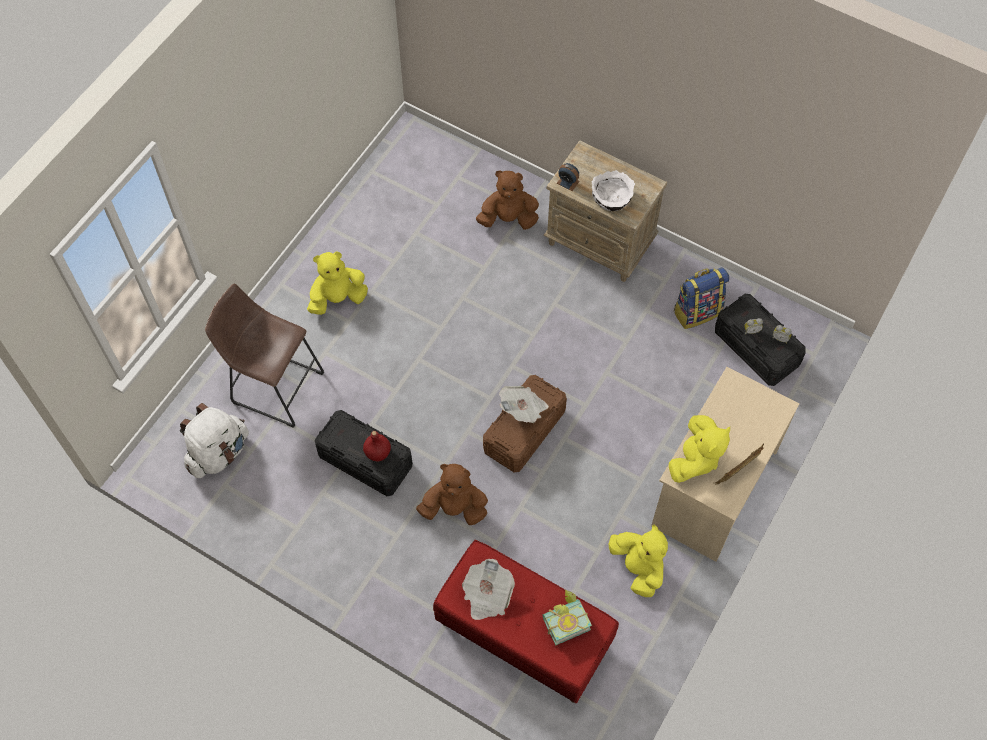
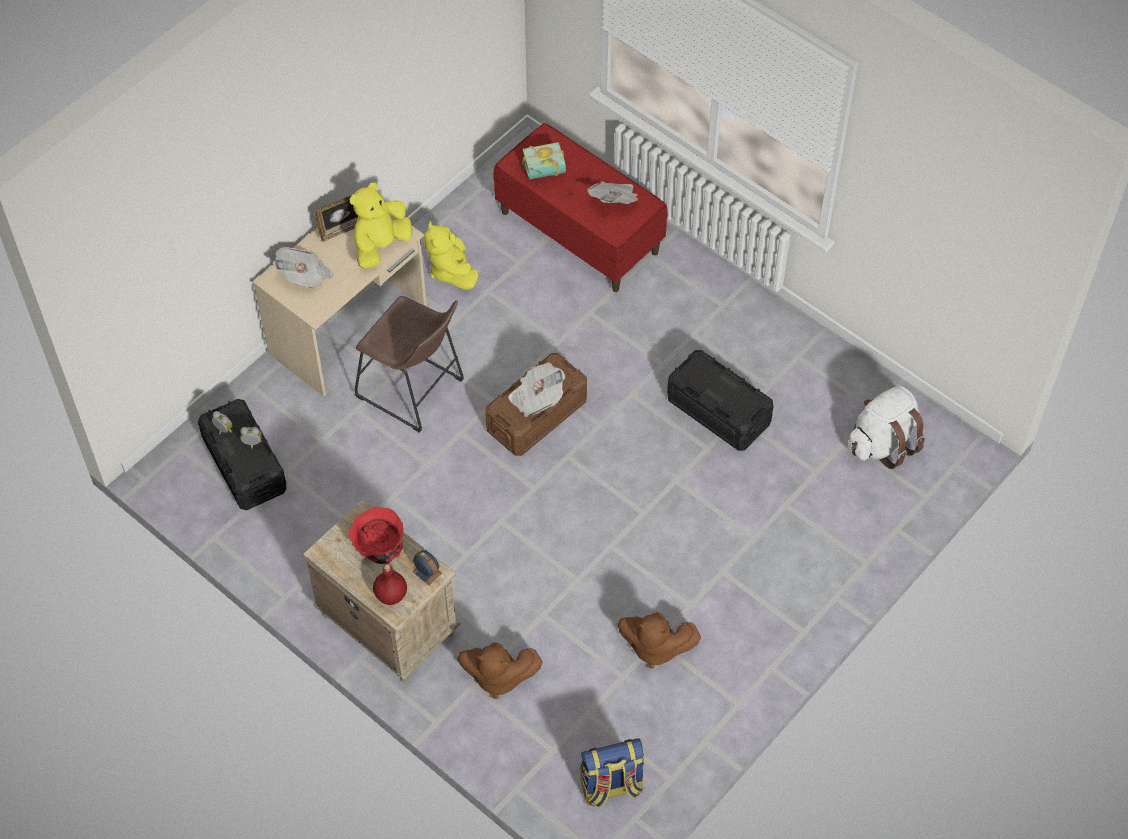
camera: 170 degrees left, 5 degrees down
(273, 385) = (818, 508): brown stool -> brown stool (414, 392)
(338, 298) = (733, 602): yellow plush toy -> none
(377, 453) = (705, 377): red bottle -> red bottle (391, 594)
(454, 508) = (628, 350): brown plush toy -> brown plush toy (654, 647)
(612, 198) = (378, 542): white bowl -> red bowl
(697, 311) = (297, 518): backpack -> backpack (611, 787)
(754, 416) = (305, 276): none -> newspaper

